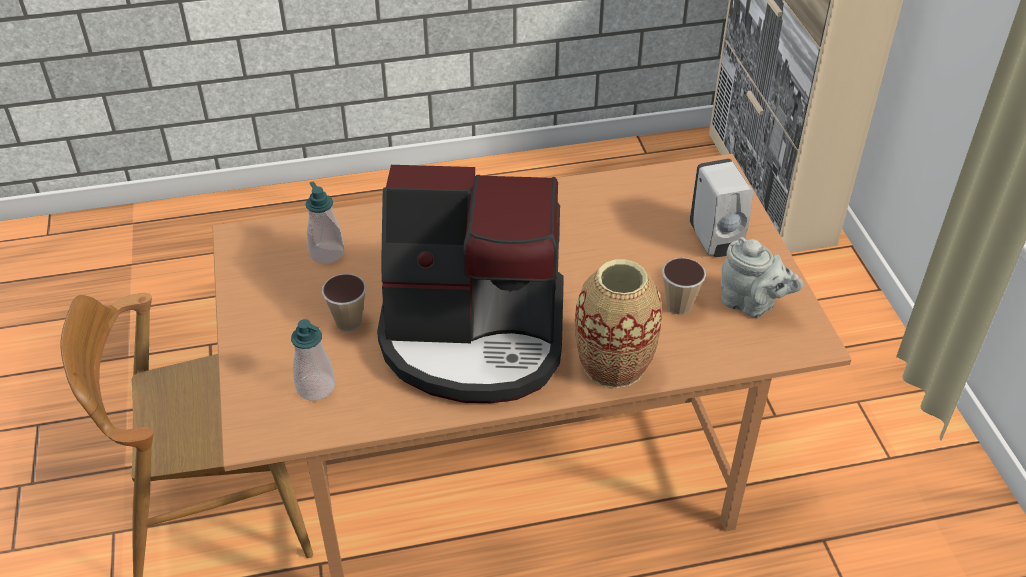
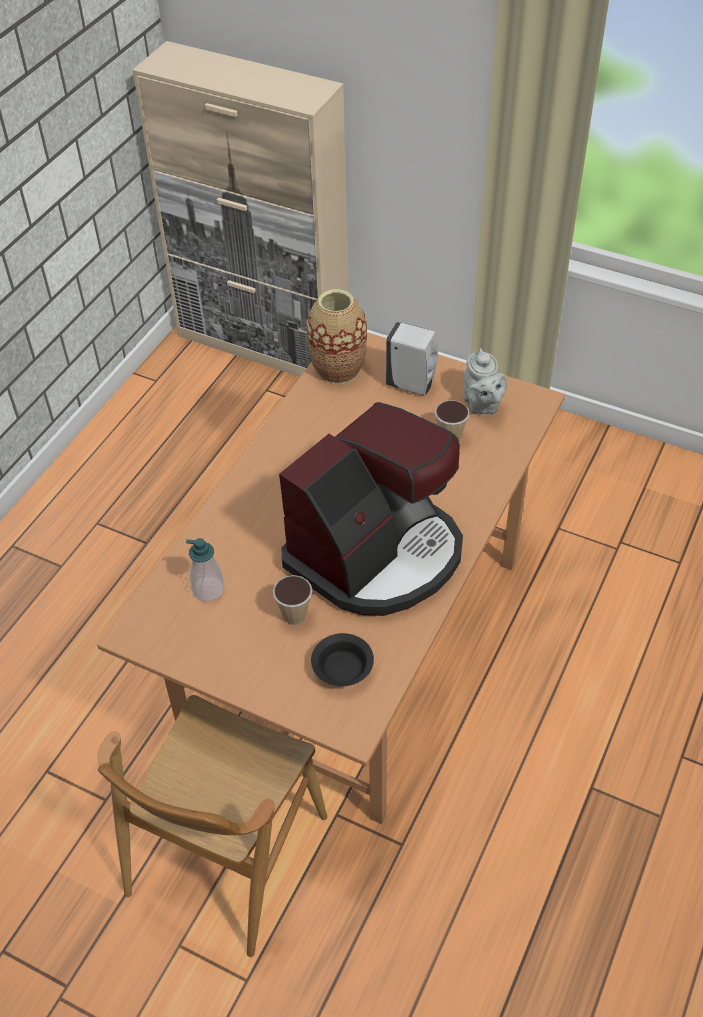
camera: 50 degrees left, 5 degrees up
(315, 387) = (341, 668): soap dispenser -> black bowl
(614, 365) = (470, 500): vase -> vase (338, 369)
(751, 304) = (482, 405): grey teapot -> grey teapot turned 90 degrees clockwise

